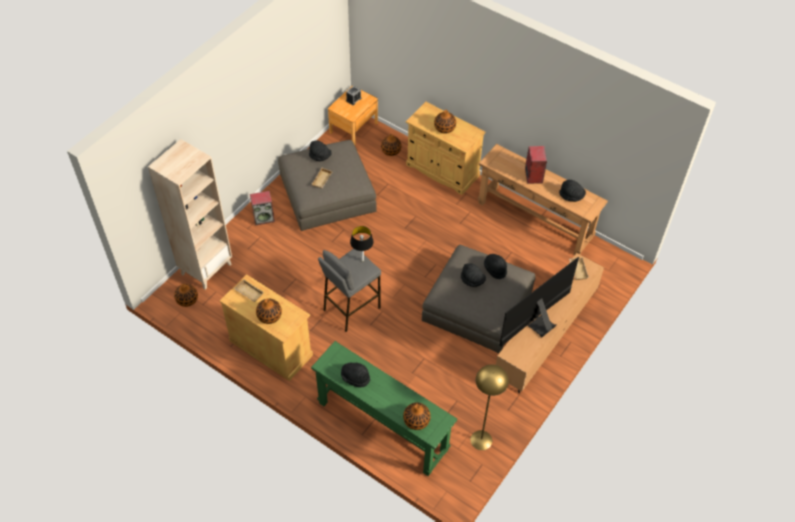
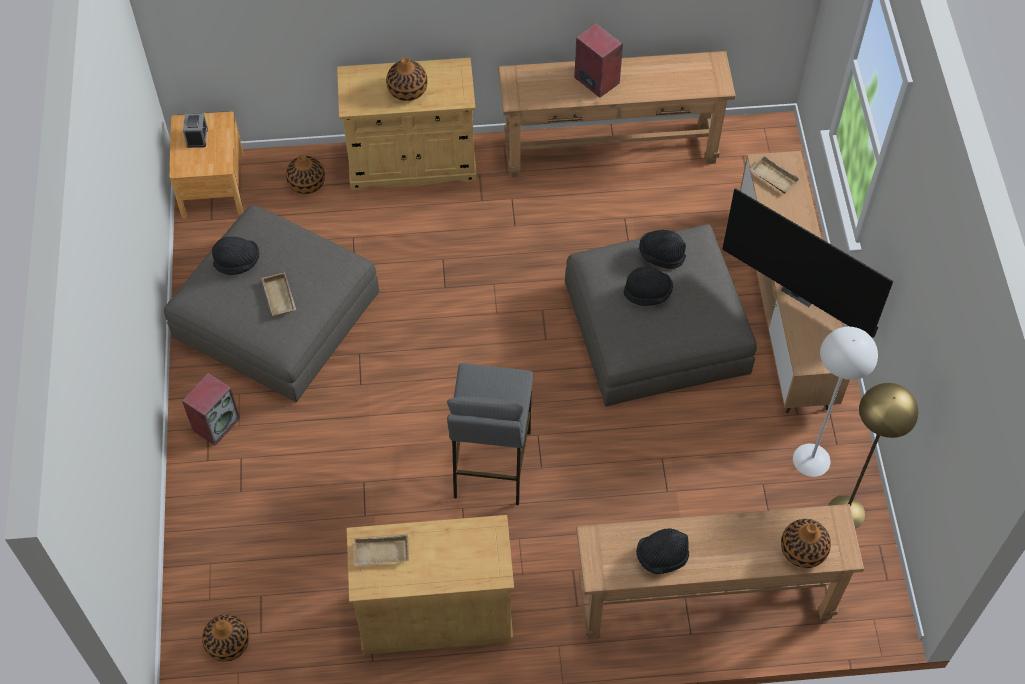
camera: 40 degrees left, 5 degrees up
(206, 268) = (207, 571): beige bookcase -> none
(269, 316) = (451, 564): vase -> none
(362, 260) = (491, 376): table lamp -> none
(382, 426) = (705, 598): green console table -> brown console table
(489, 408) = (811, 460): none -> white floor lamp
(538, 324) = (801, 291): television -> television turned 60 degrees counterclockwise
(571, 196) = (675, 76): black hat -> none

